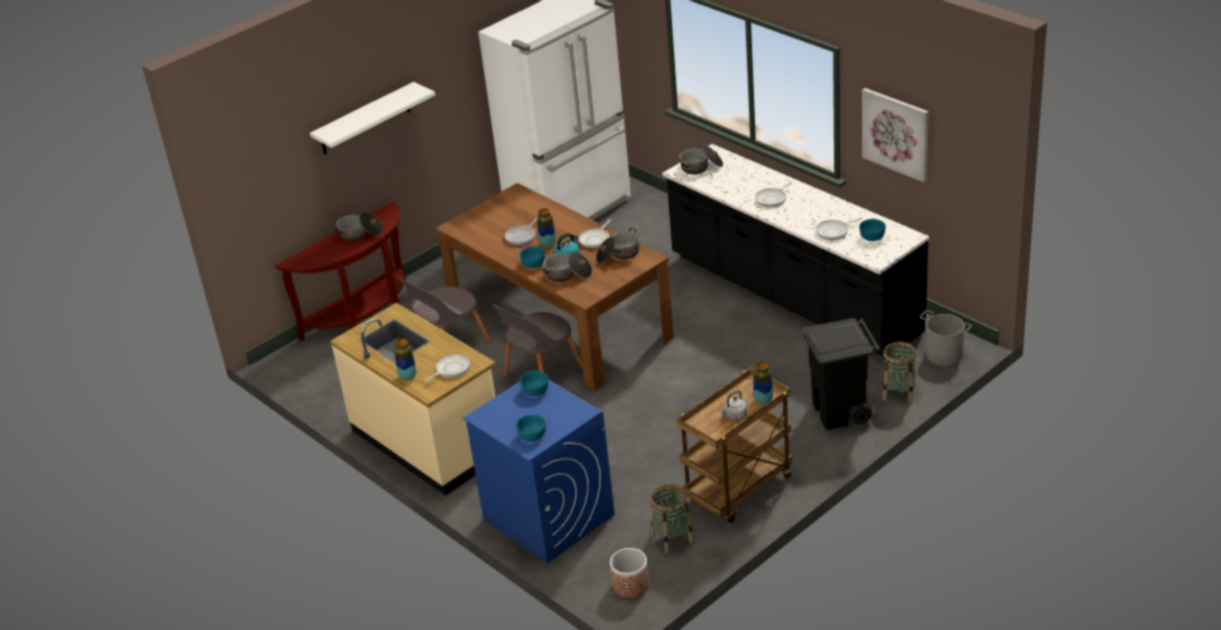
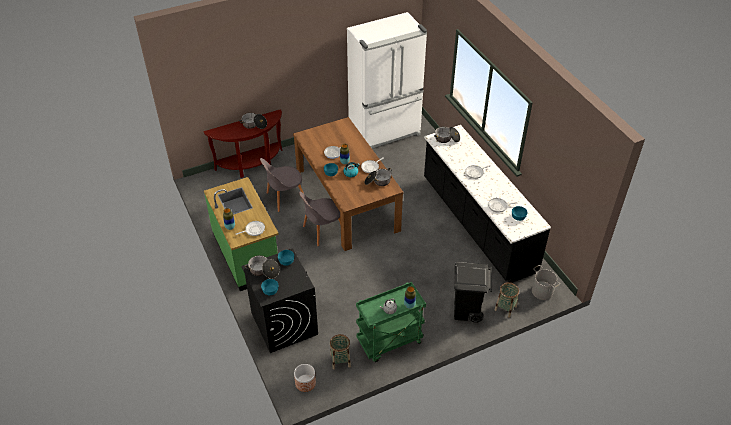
camera: 15 degrees right, 10 degrees up
(365, 119) = (268, 64): white shelf -> none
(429, 442) = (247, 254): beige counter -> green counter
(547, 516) = (283, 323): blue washing machine -> black washing machine
(567, 274) = (345, 186): cooking pot -> cooking pot (263, 271)
(739, 490) = (389, 342): brown cart -> green cart
(896, 133) = (550, 162): picture -> none

